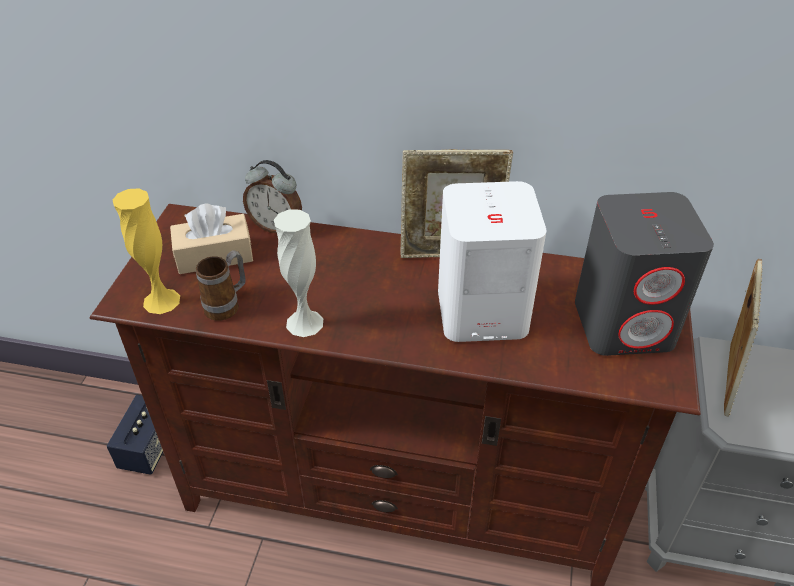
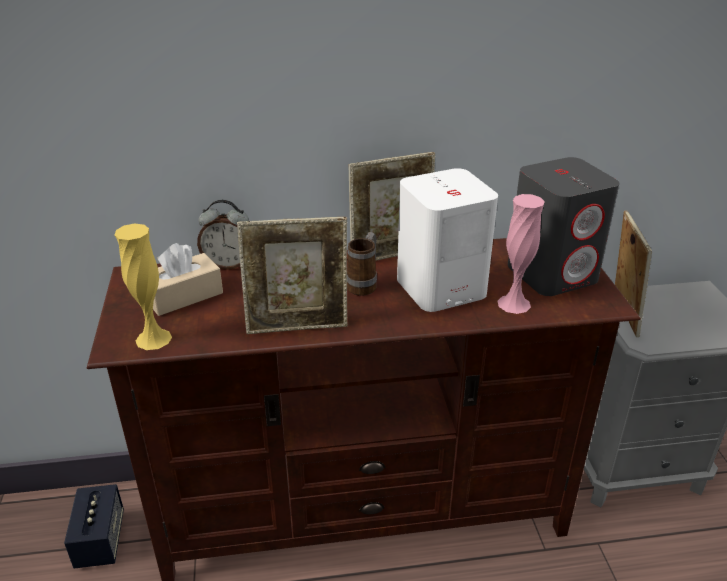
camera: 20 degrees left, 10 degrees down
(228, 305) = (219, 329): mug -> mug (364, 284)
(304, 323) = (298, 327): white vase -> picture frame
(554, 354) = (514, 304): none -> pink vase

